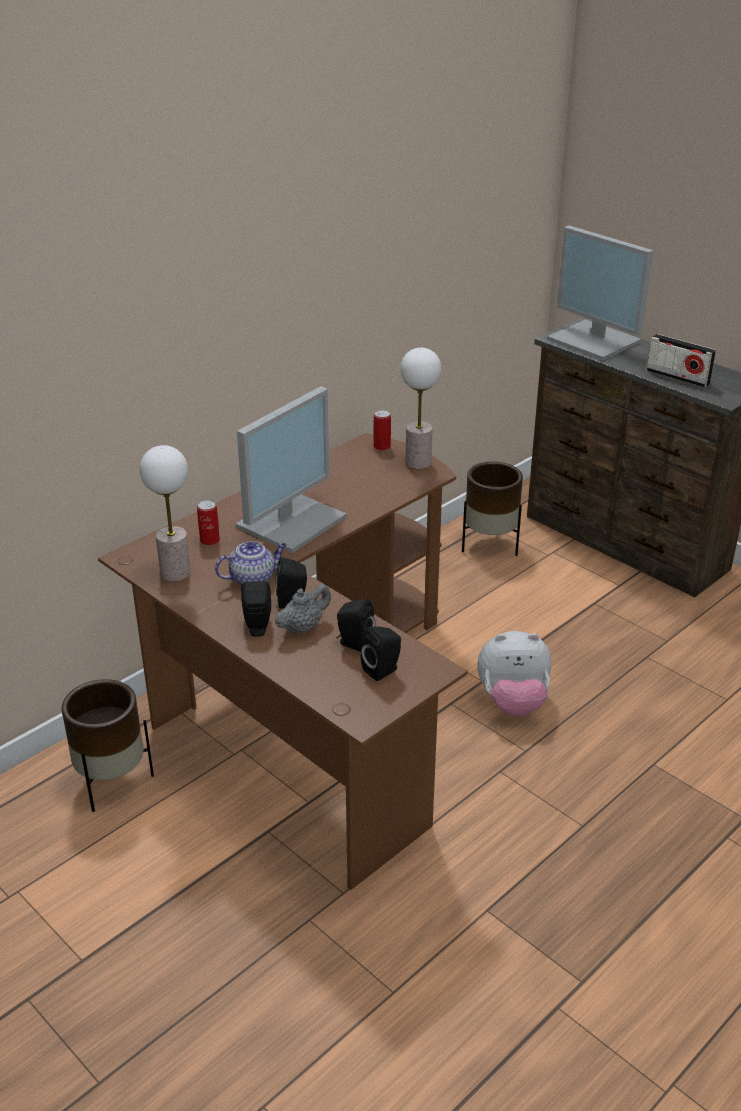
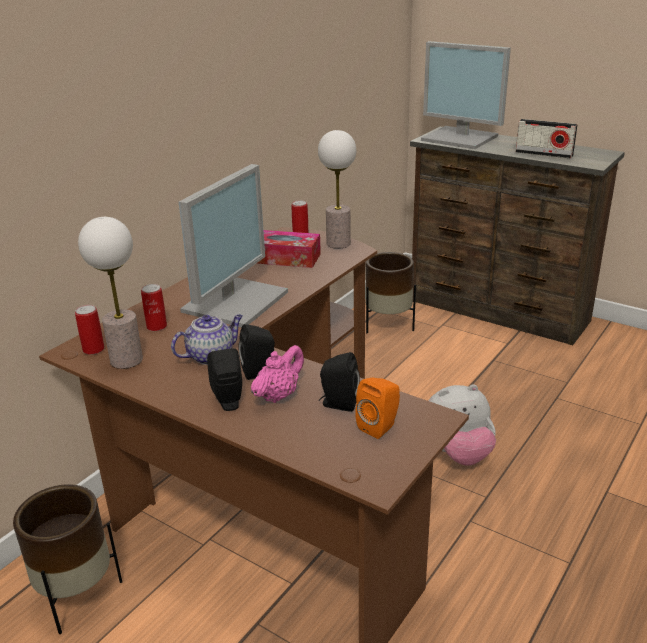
camera: 10 degrees left, 5 degrees down
(147, 558) = (93, 349): none -> can
(303, 627) = (278, 395): grey teapot -> pink teapot
(356, 475) = (285, 258): none -> tissue box
(383, 670) = (380, 426): black speaker -> orange speaker

